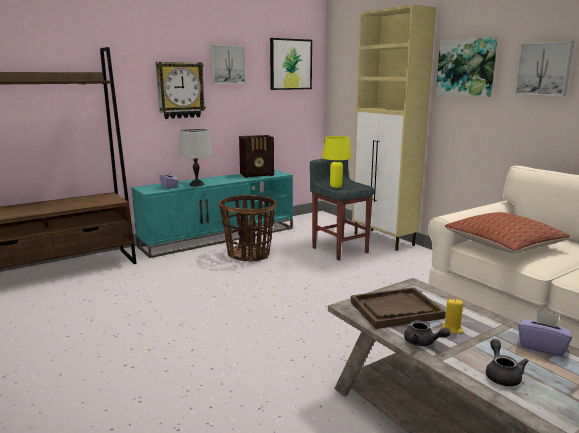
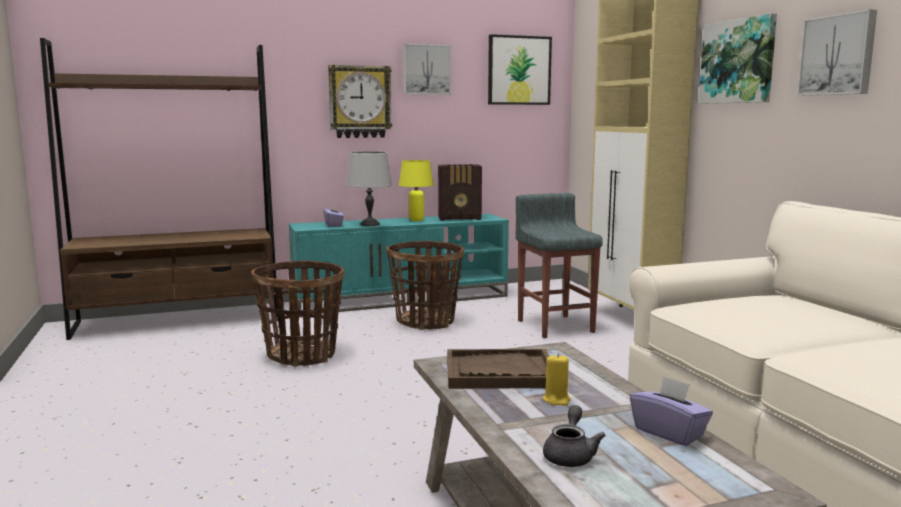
camera: 15 degrees right, 5 degrees down
(175, 293) = (302, 355): none -> basket
(336, 187) = (546, 232): yellow table lamp -> yellow table lamp (416, 220)
(423, 343) = (497, 409): grey teapot -> none
(504, 245) = (729, 311): pillow -> none

